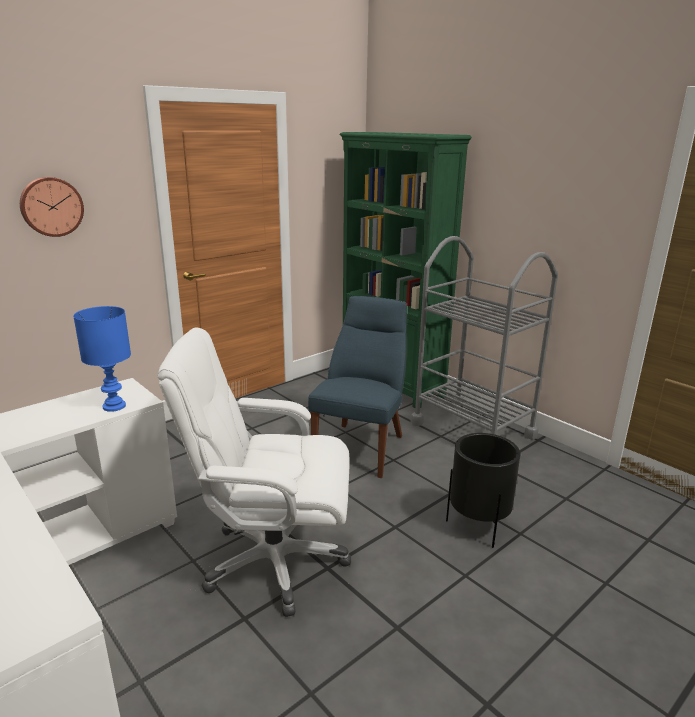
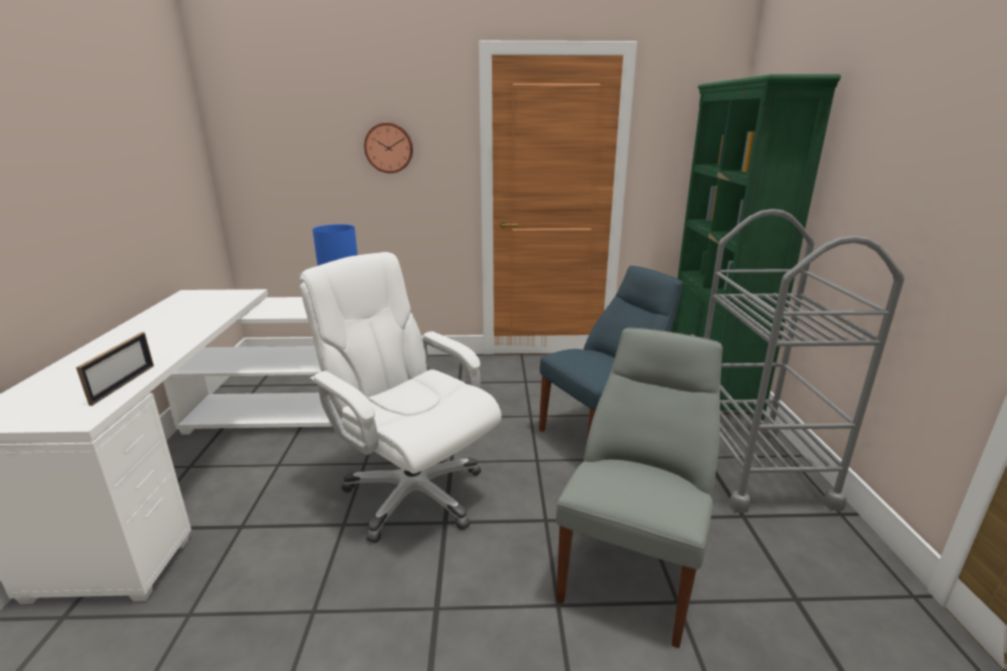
camera: 40 degrees right, 0 degrees up
(28, 566) = (123, 384): none -> picture frame
(478, 526) = (634, 566): black planter -> grey chair

